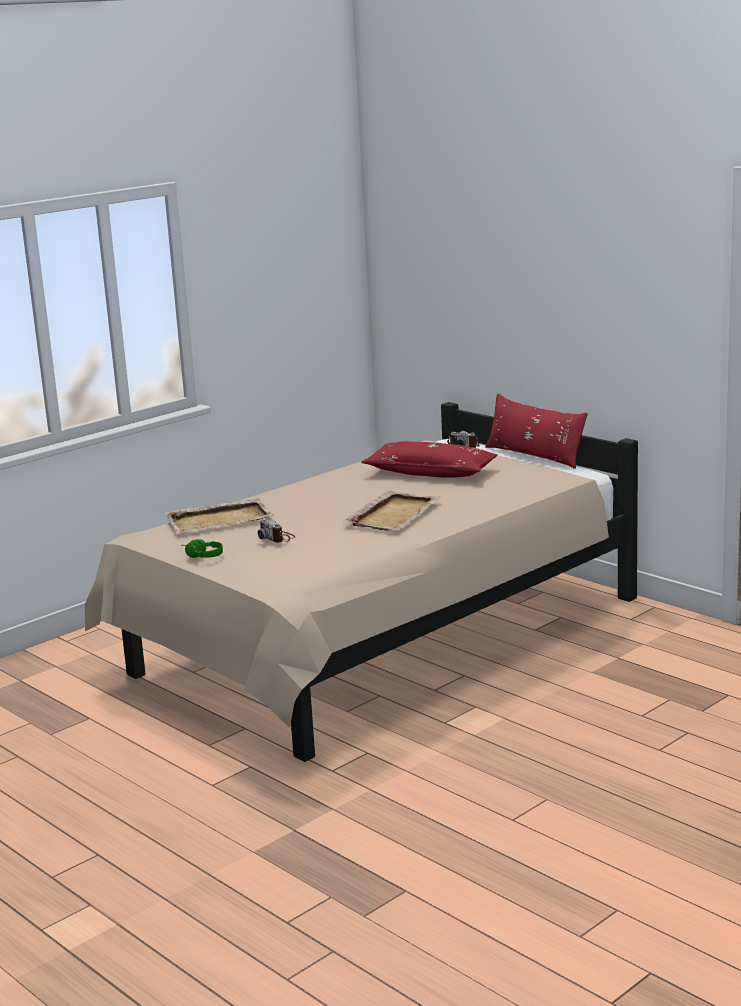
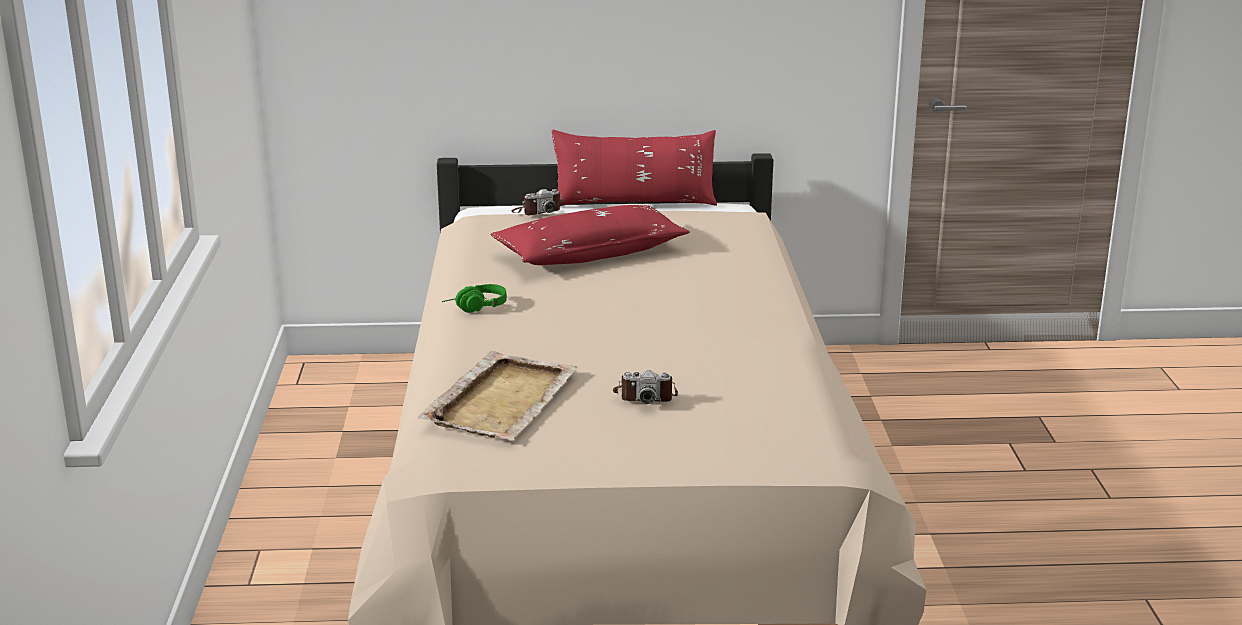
camera: 50 degrees left, 5 degrees up
(200, 556) = (619, 459): green headphones -> green headphones (475, 308)
(393, 514) = (695, 316): beige tray -> none

